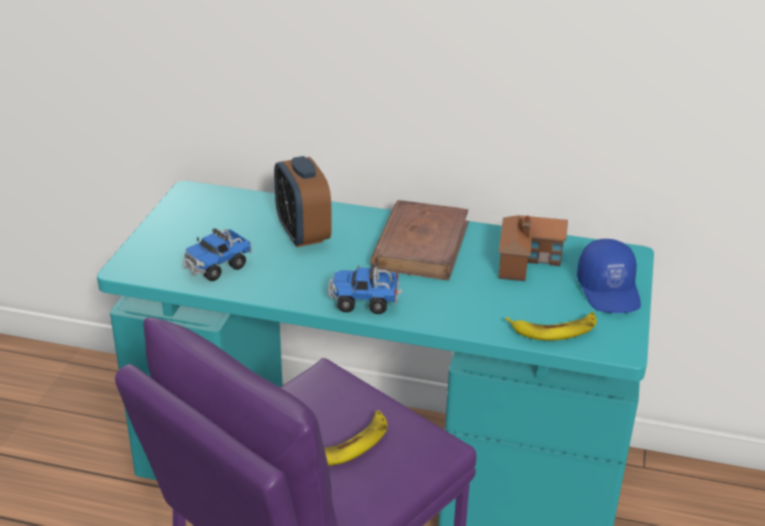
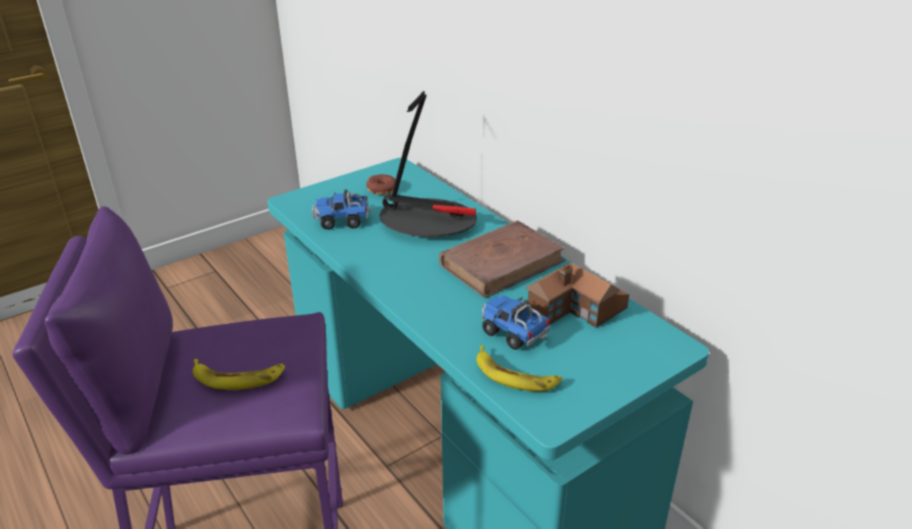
camera: 40 degrees right, 0 degrees up
(210, 220) = (382, 189): none -> donut
(303, 234) = (428, 221): alarm clock -> table lamp
(364, 302) = (401, 286): toy truck -> toy truck (513, 334)
(609, 291) = (612, 368): blue cap -> none

